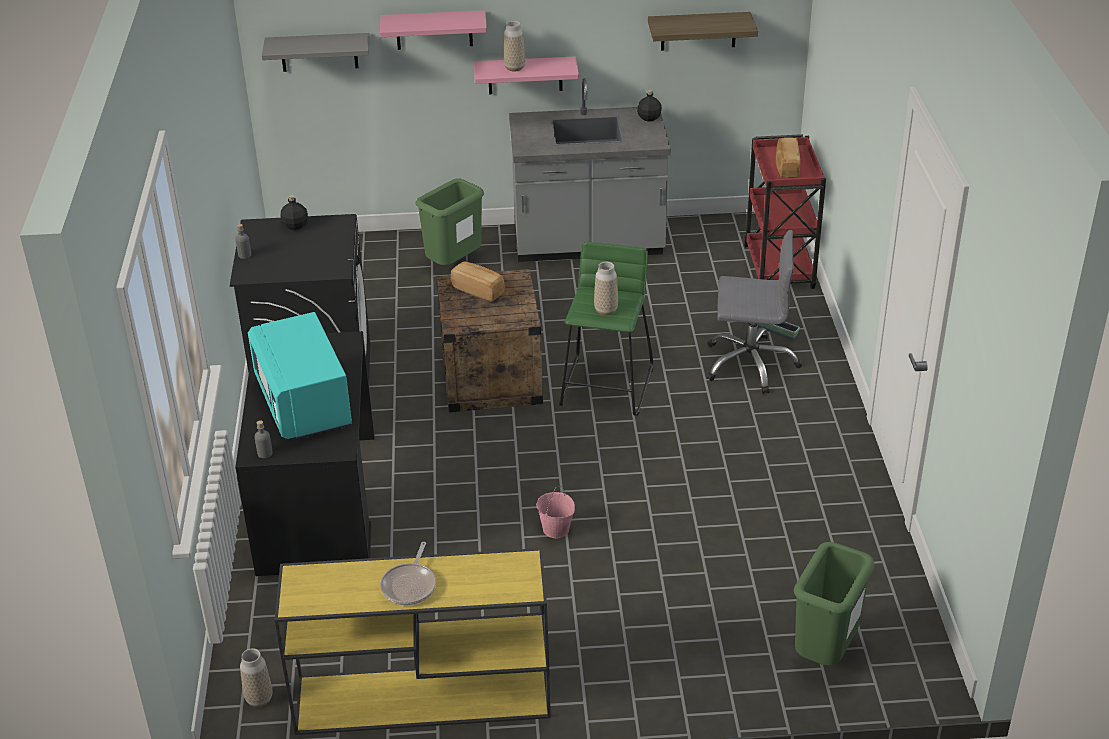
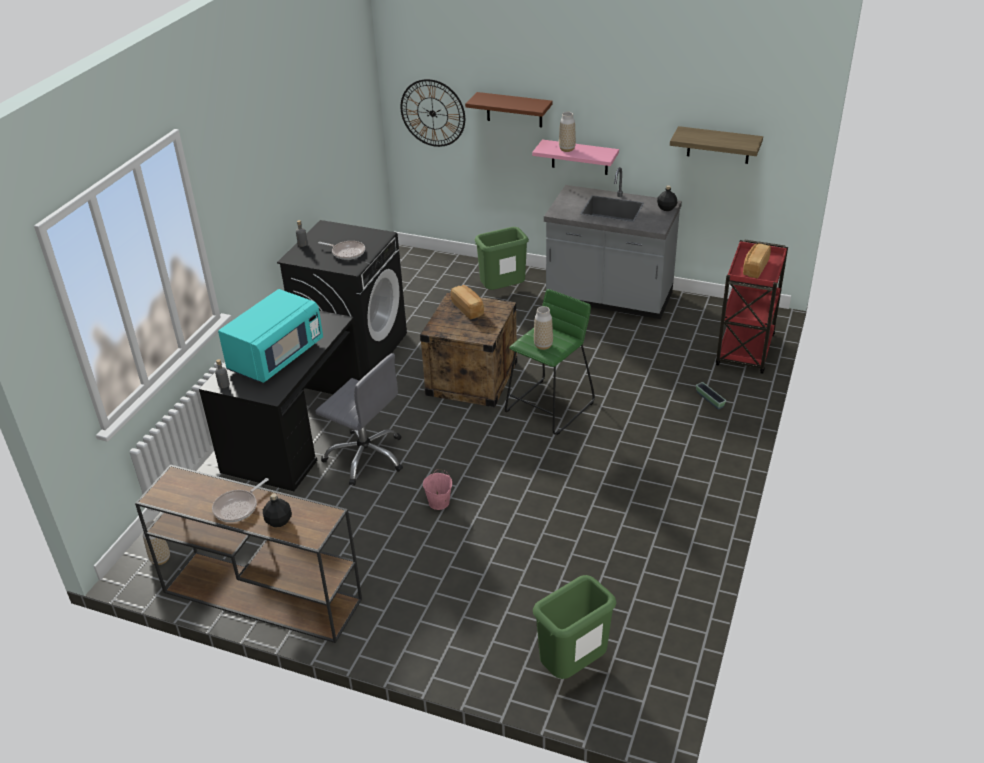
camera: 25 degrees right, 0 degrees up
(295, 226) = (351, 232): black bottle -> black bottle (279, 521)
(304, 404) = (276, 357): turquoise microwave -> turquoise microwave turned 150 degrees counterclockwise
(312, 252) = (346, 252): none -> frying pan
(319, 52) = (432, 113): grey shelf -> wall clock
(420, 698) = (260, 595): yellow console table -> brown console table
(434, 30) = (514, 110): pink shelf -> brown shelf
(750, 363) = (671, 419): grey office chair -> grey office chair (366, 456)

